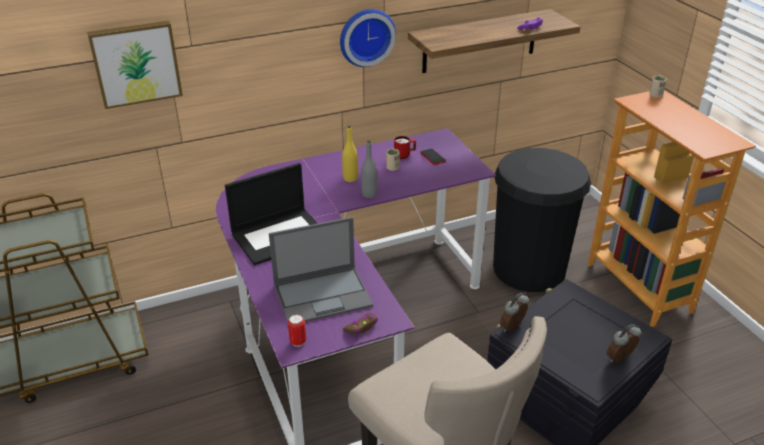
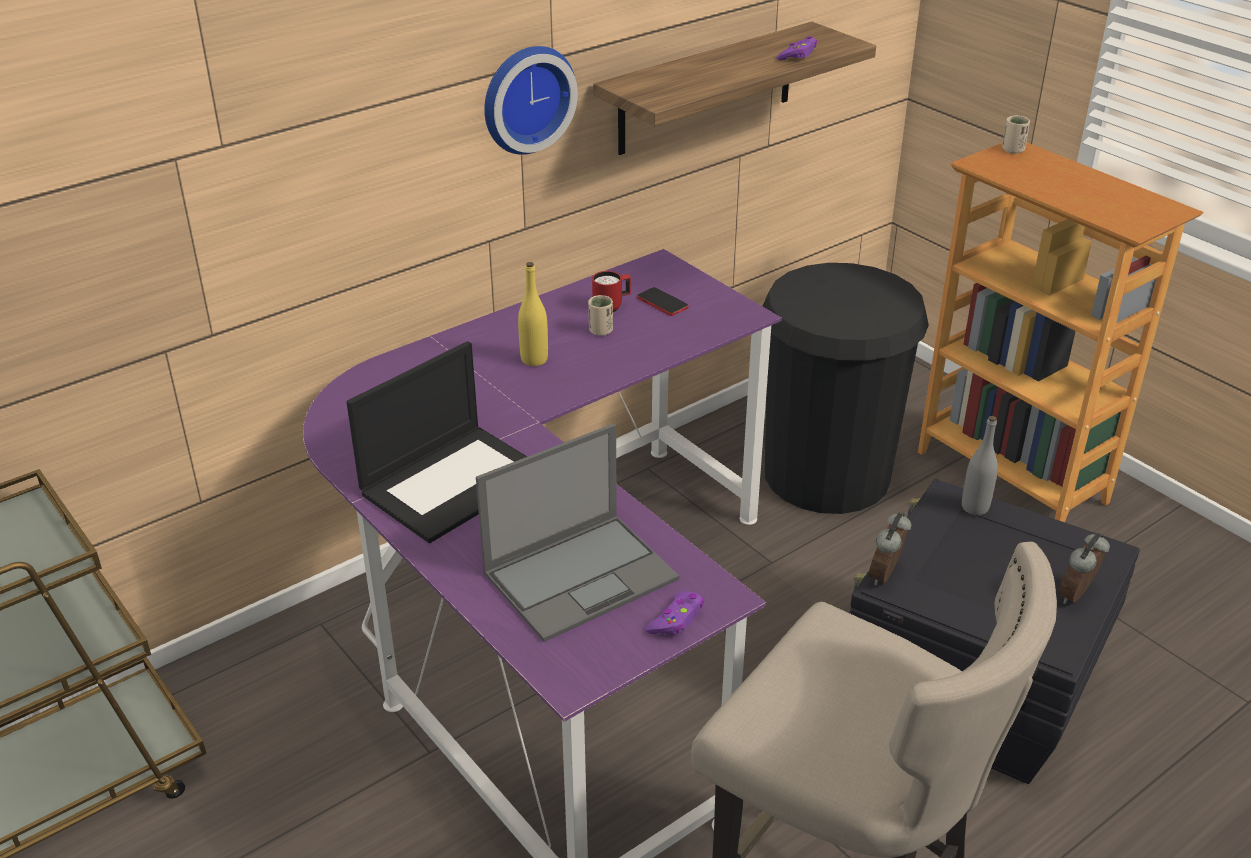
camera: 15 degrees left, 0 degrees up
(136, 63) = (122, 191): picture -> none
(298, 342) = (574, 668): can -> none
(361, 327) = (676, 620): brown game controller -> purple game controller
(369, 194) = (581, 383): grey bottle -> grey bottle (975, 507)

